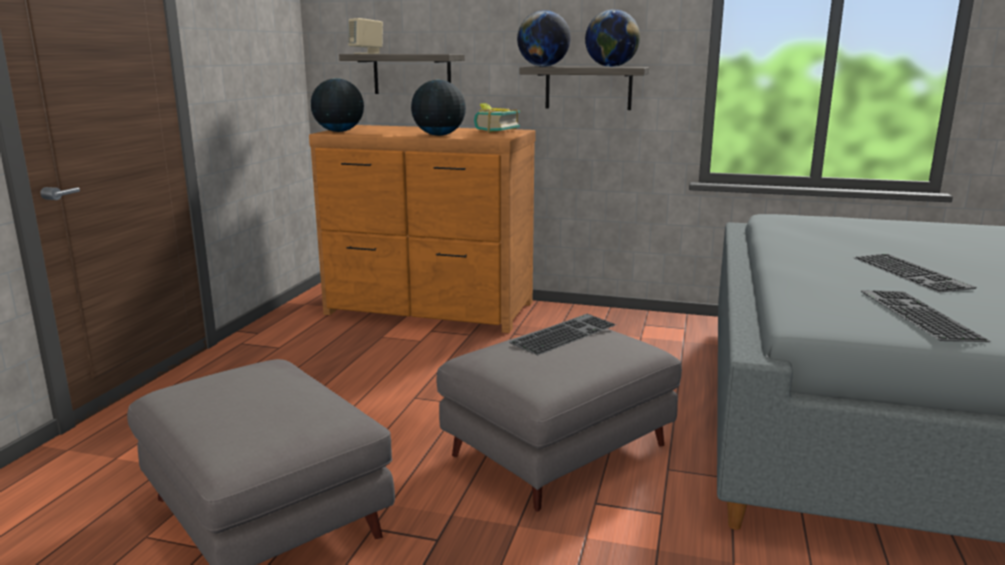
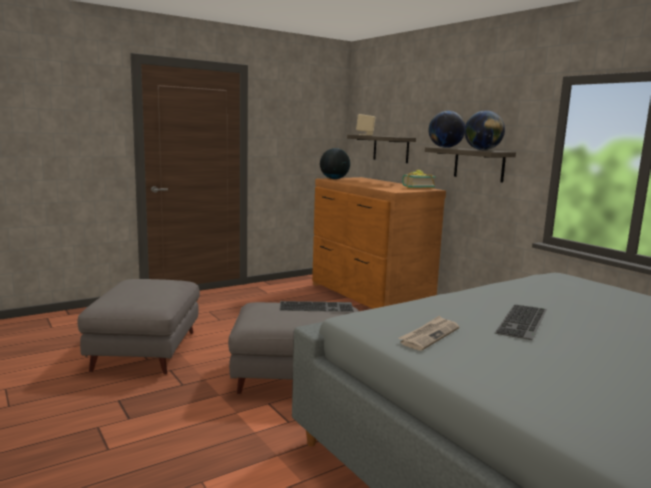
camera: 40 degrees right, 5 degrees down
(438, 135) = (372, 186): globe -> none
(915, 314) = (429, 335): keyboard -> newspaper

